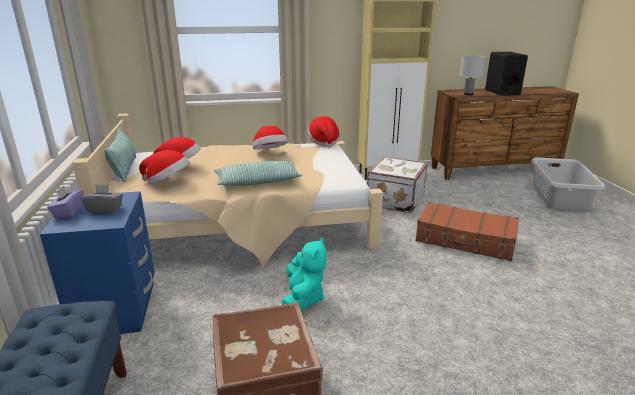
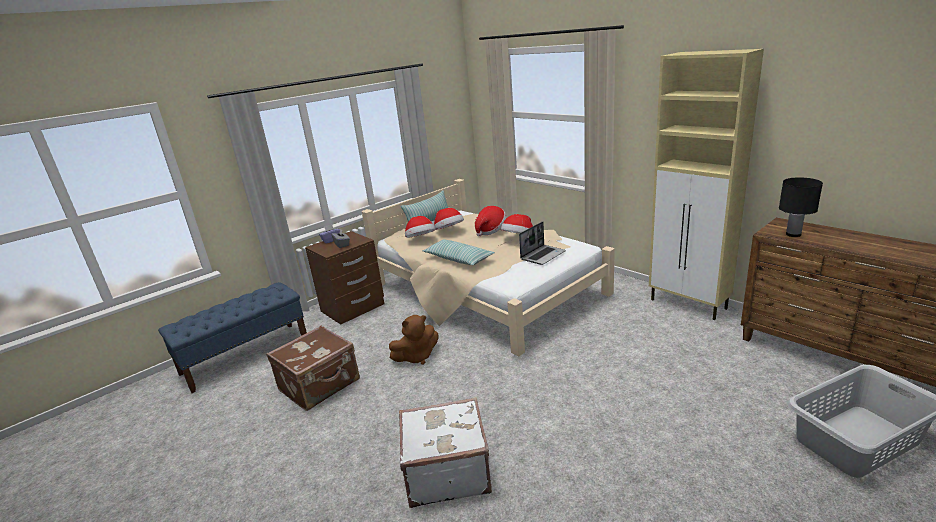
camera: 60 degrees right, 0 degrees up
(117, 309) = (353, 308): blue nightstand -> brown nightstand
(303, 299) = (416, 357): turquoise plush toy -> brown plush toy
(318, 157) = (543, 255): none -> laptop
(323, 142) = (584, 243): hat -> hat (491, 230)
(394, 200) = (630, 331): white suitcase -> white suitcase (446, 471)
(465, 240) = (601, 398): brown suitcase -> none
(468, 94) = (793, 234): white table lamp -> black table lamp
(502, 92) = (864, 245): black speaker -> none

